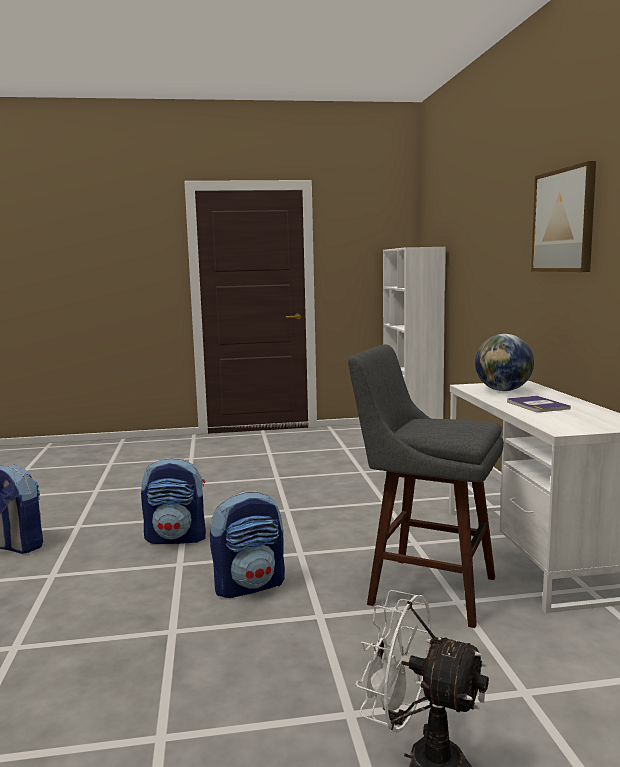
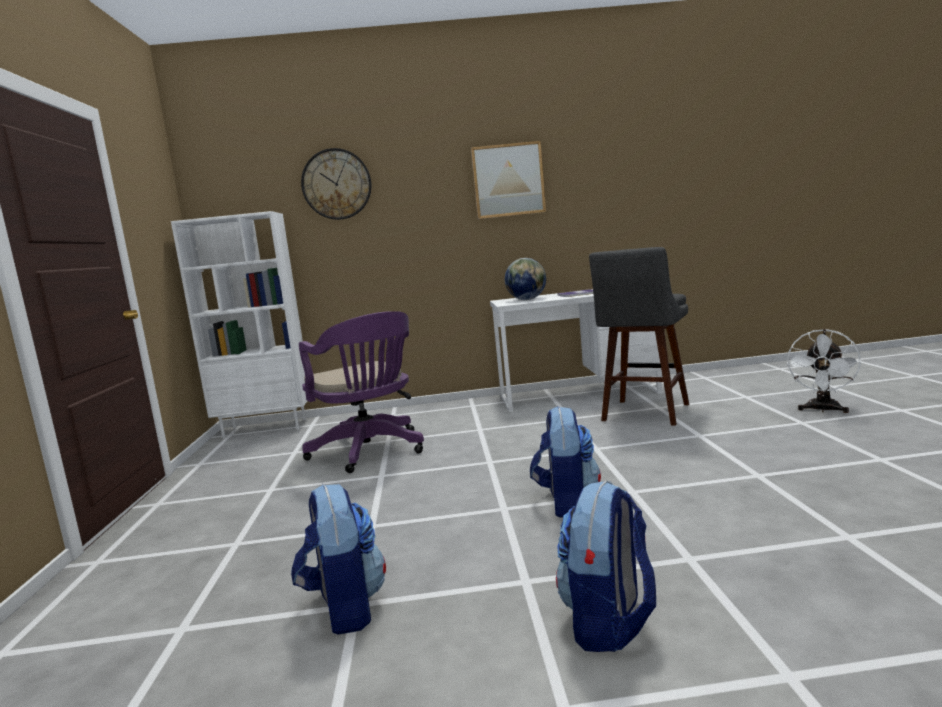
camera: 85 degrees left, 0 degrees up
(250, 585) = (664, 459): backpack -> backpack (344, 608)
(335, 469) = (370, 451): none -> purple office chair
(469, 220) = (336, 184): none -> wall clock

